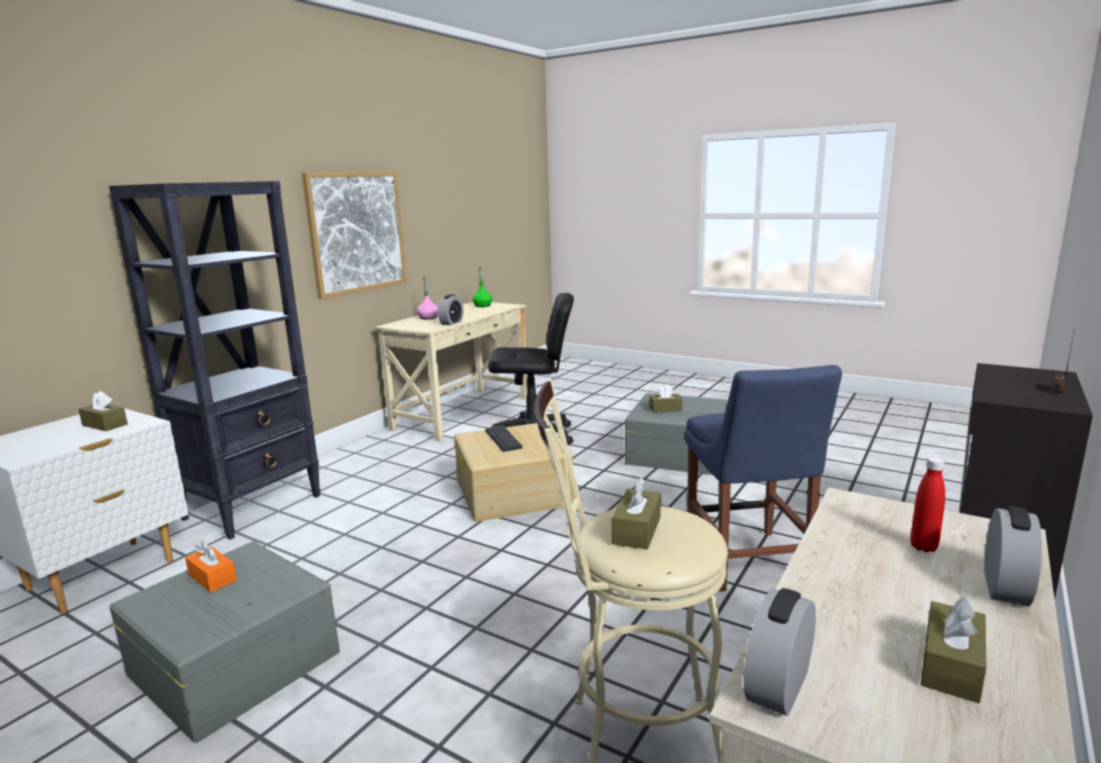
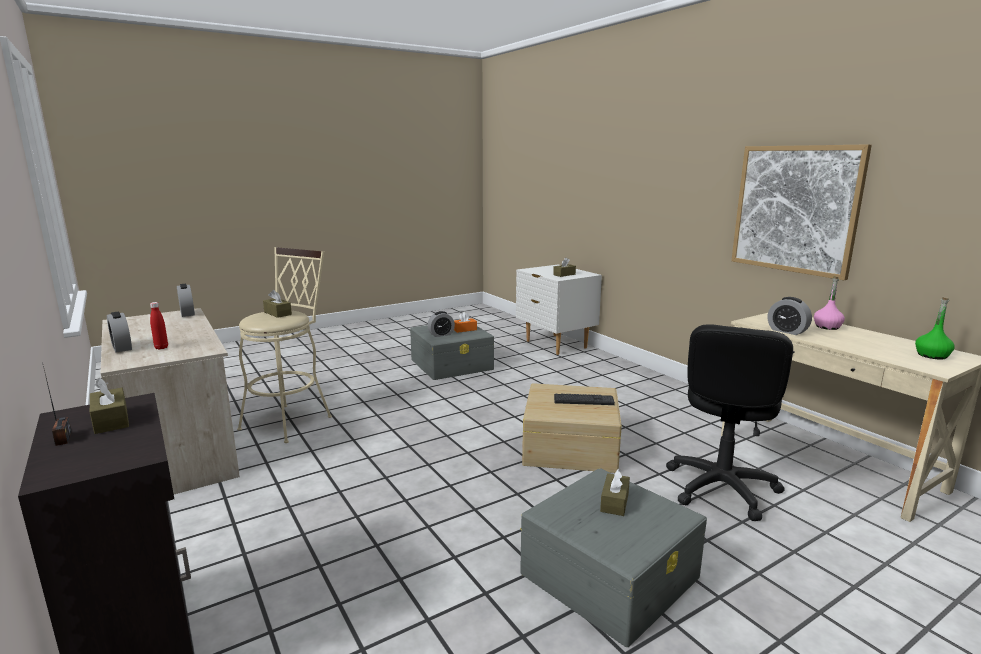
camera: 115 degrees right, 0 degrees up
(254, 507) = (613, 369): black bookcase -> none
(256, 593) = (441, 334): none -> alarm clock
(748, 563) = (351, 508): blue chair -> none
(951, 666) = (139, 328): brown tissue box -> brown tissue box (111, 420)

